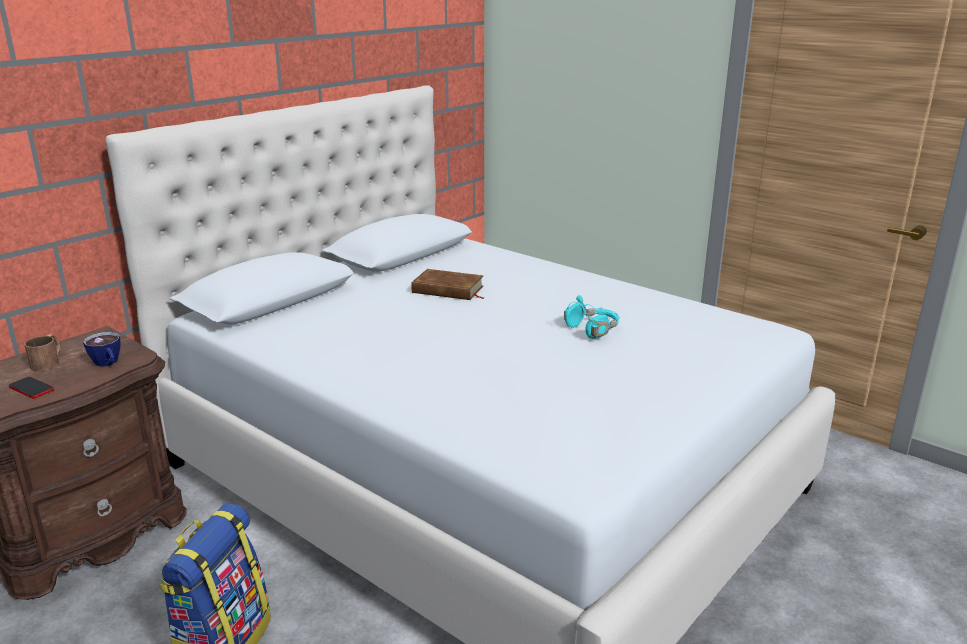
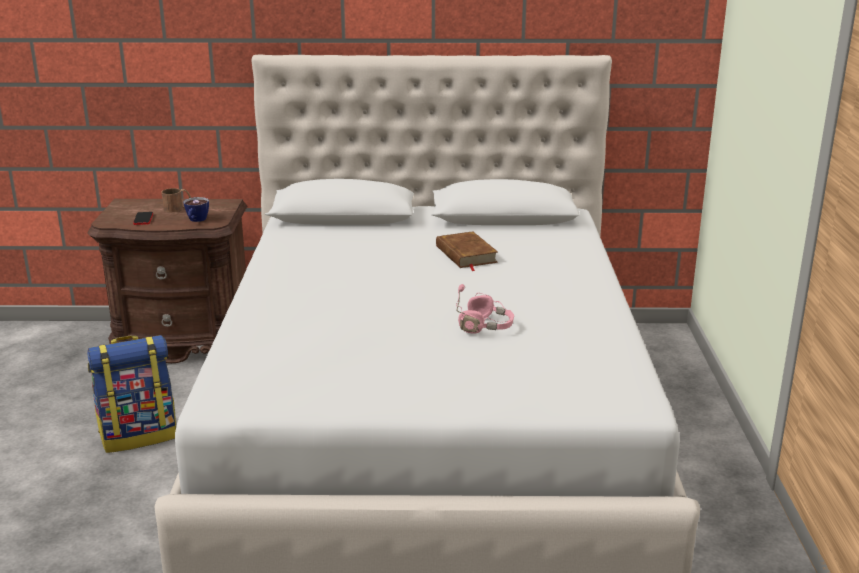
camera: 50 degrees right, 0 degrees up
(593, 330) = (486, 327): turquoise headphones -> pink headphones

